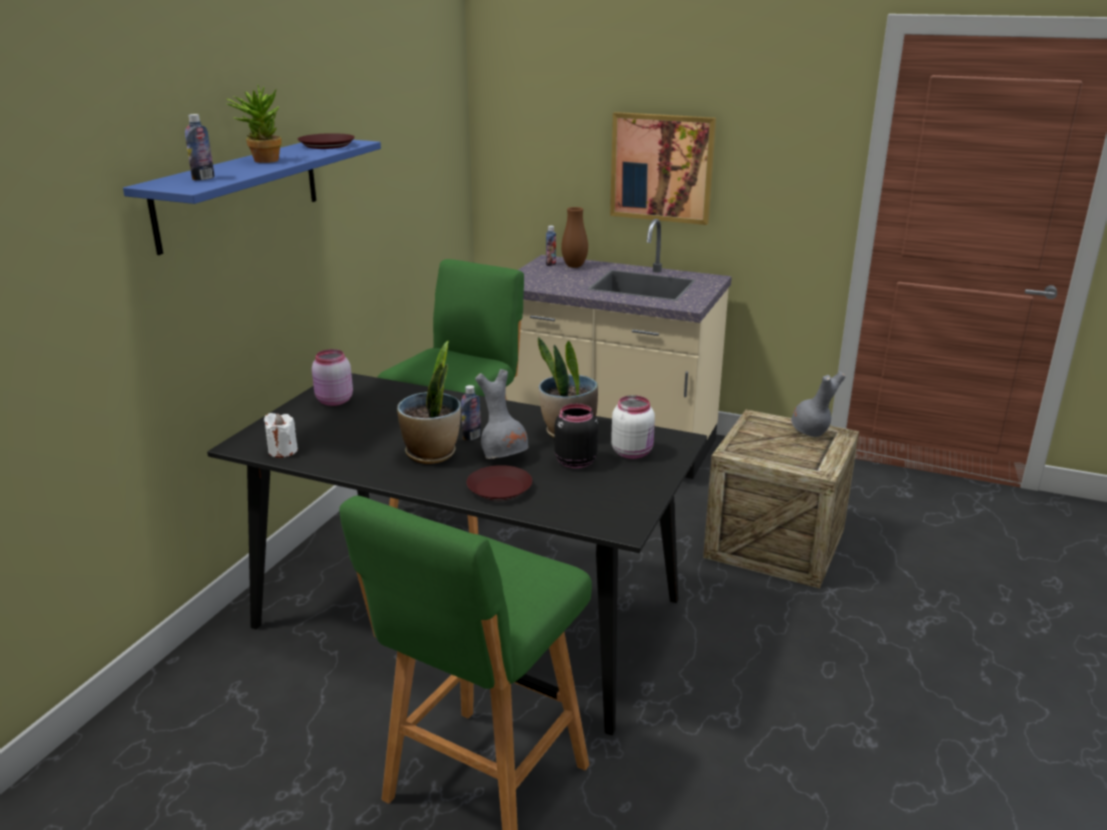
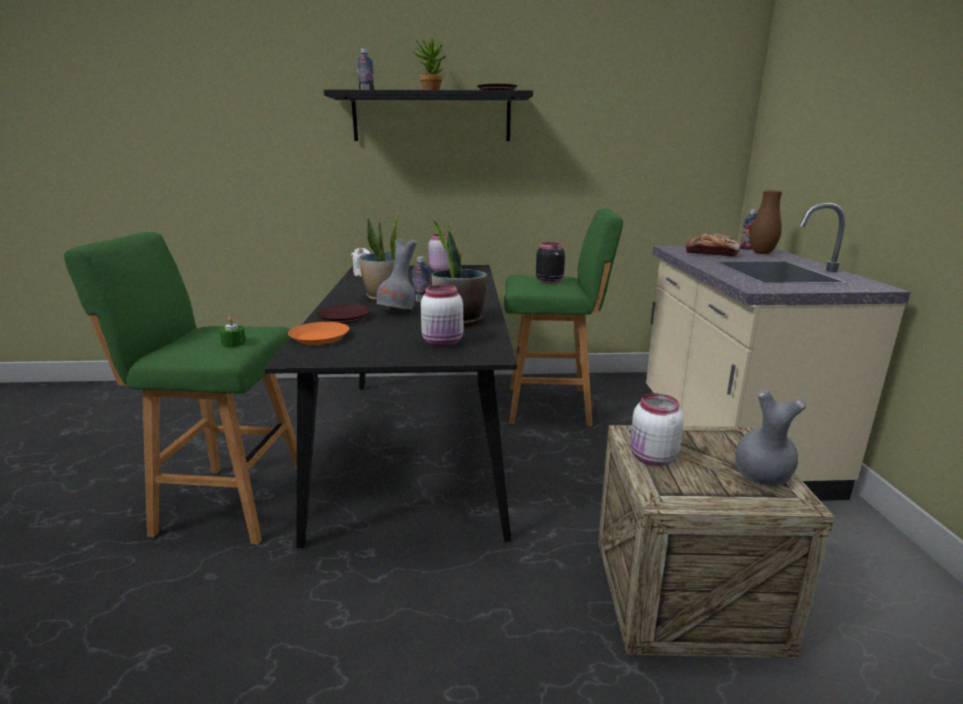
camera: 65 degrees right, 5 degrees down
(239, 192) = (432, 118): blue shelf -> black shelf
(524, 566) = (234, 343): none -> green candle
(555, 280) = (711, 253): none -> bread
(566, 510) = (319, 338): none -> orange plate
(574, 461) = (407, 329): black jar -> black jar (549, 281)
(662, 167) = (880, 148): picture -> none
(771, 456) = (652, 458): none -> white jar

